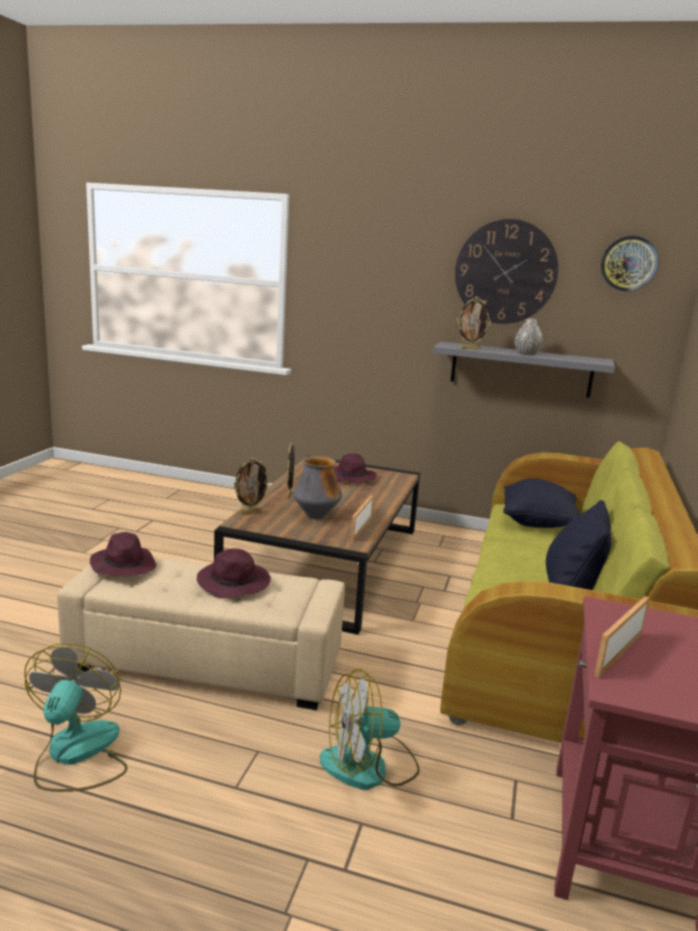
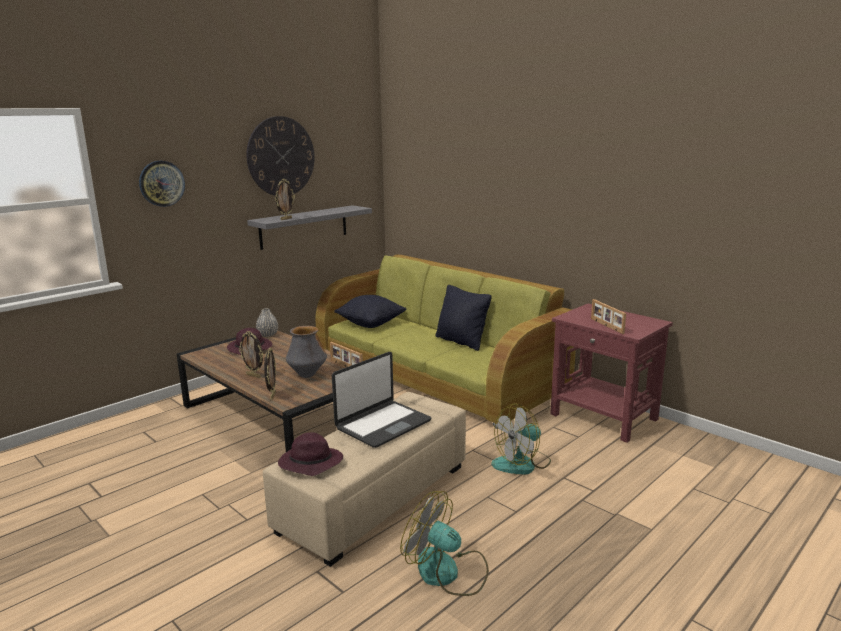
camera: 60 degrees left, 0 degrees up
(234, 583) = (382, 424): purple hat -> laptop
(369, 766) = (522, 463): fan -> fan turned 45 degrees clockwise
(526, 353) = (316, 213): grey vase -> grey vase (267, 335)
(629, 263) = (349, 140): wall clock -> wall clock (161, 183)

